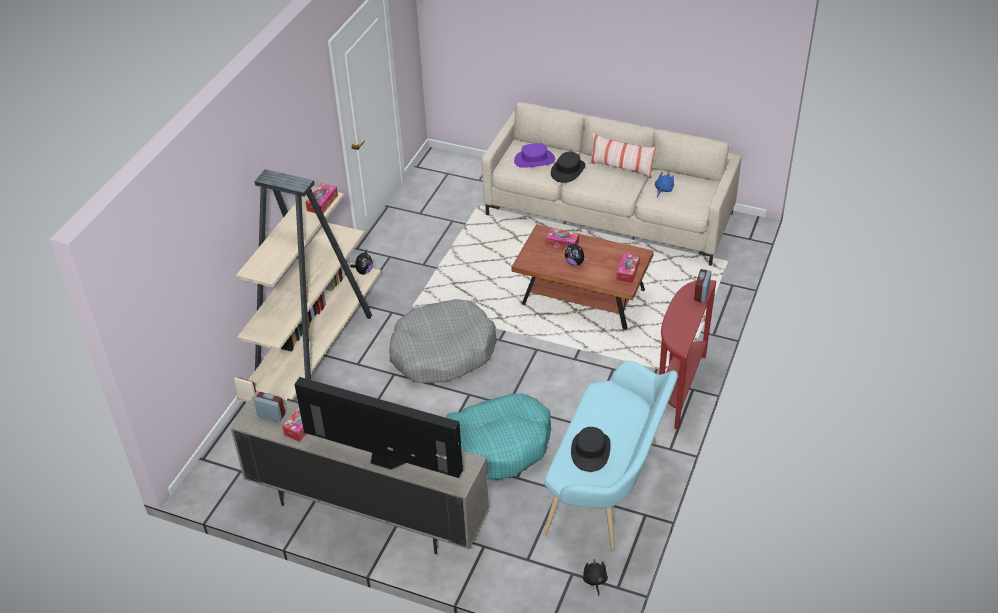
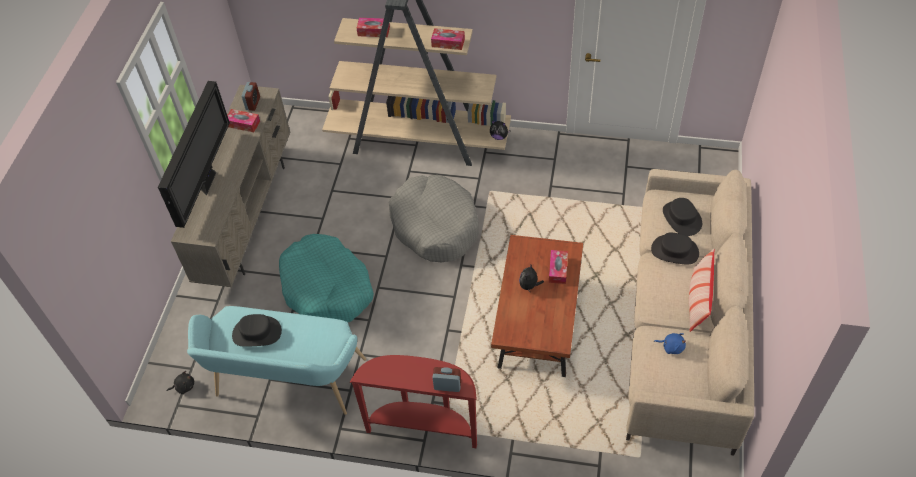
camera: 80 degrees right, 10 degrees up
(534, 160) = (681, 218): purple hat -> black hat
(627, 271) = (527, 334): tissue box -> tissue box (373, 31)

